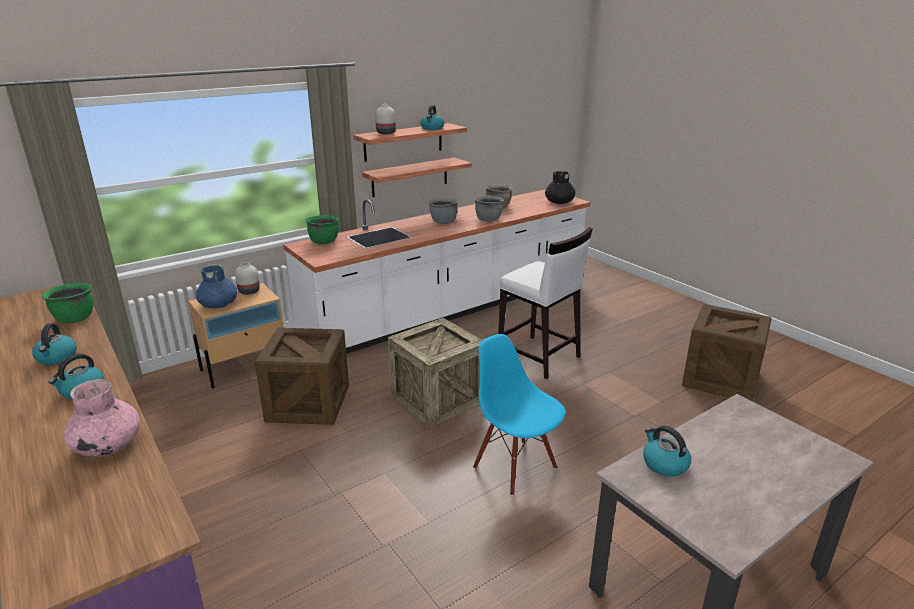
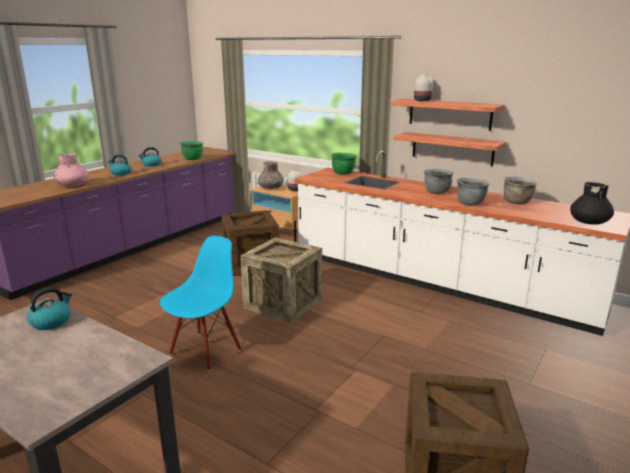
camera: 70 degrees right, 5 degrees down
(219, 304) = (271, 188): blue vase -> grey vase
(432, 128) = (466, 103): kettle -> none
(539, 357) = (388, 338): white stool -> none

